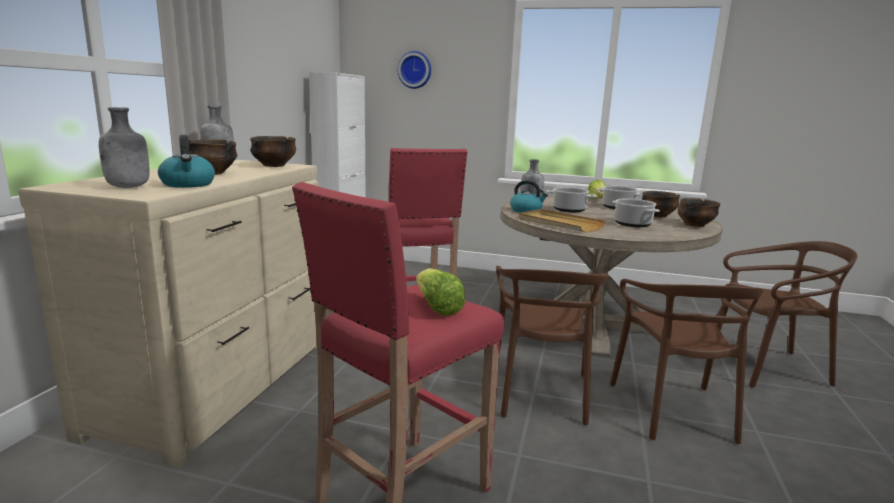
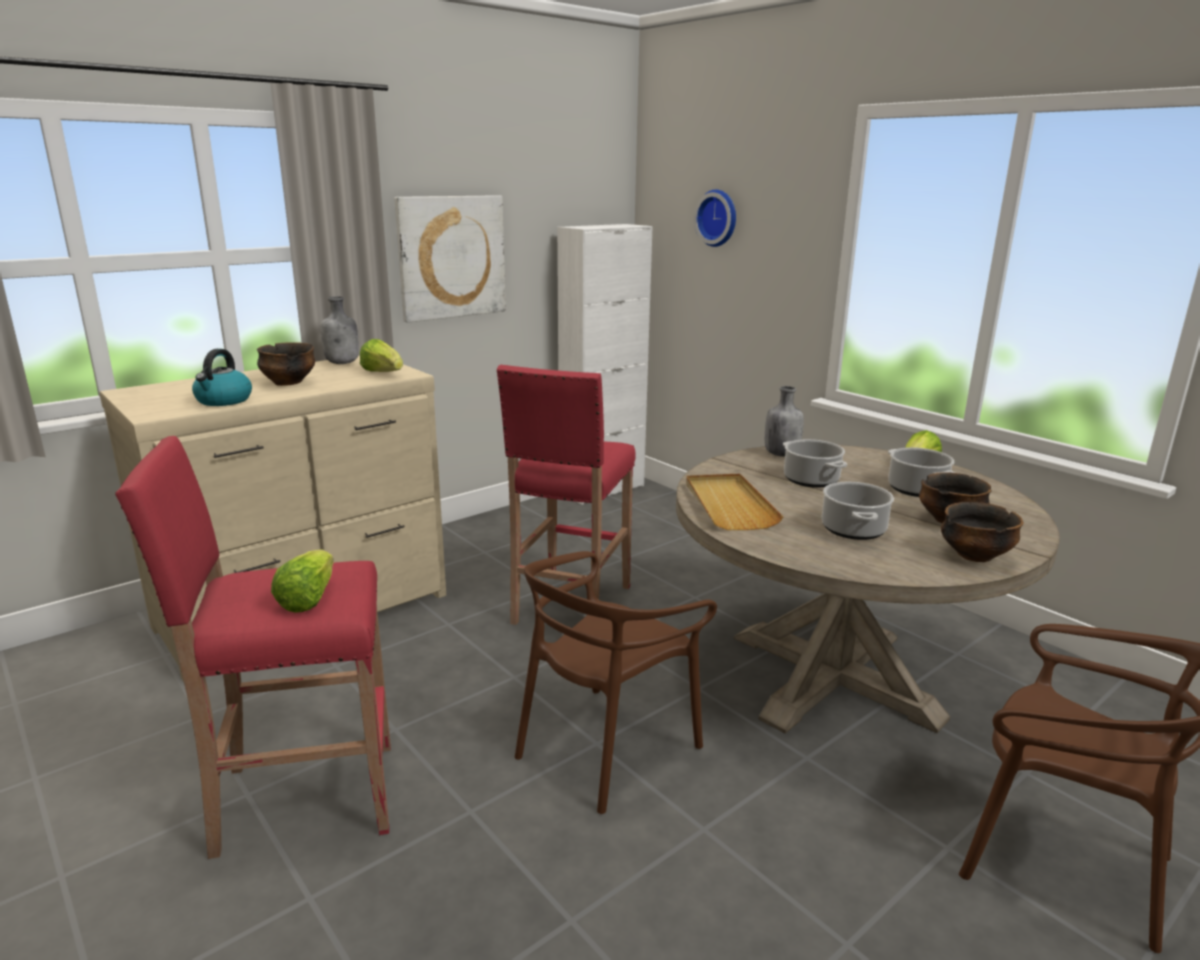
camera: 35 degrees right, 5 degrees up
(129, 187) = (170, 399): grey bottle -> none
(253, 87) = (451, 257): none -> picture
(274, 166) = (383, 373): bowl -> lettuce
(526, 210) = (735, 470): kettle -> none
(673, 410) = (758, 851): brown chair -> none

